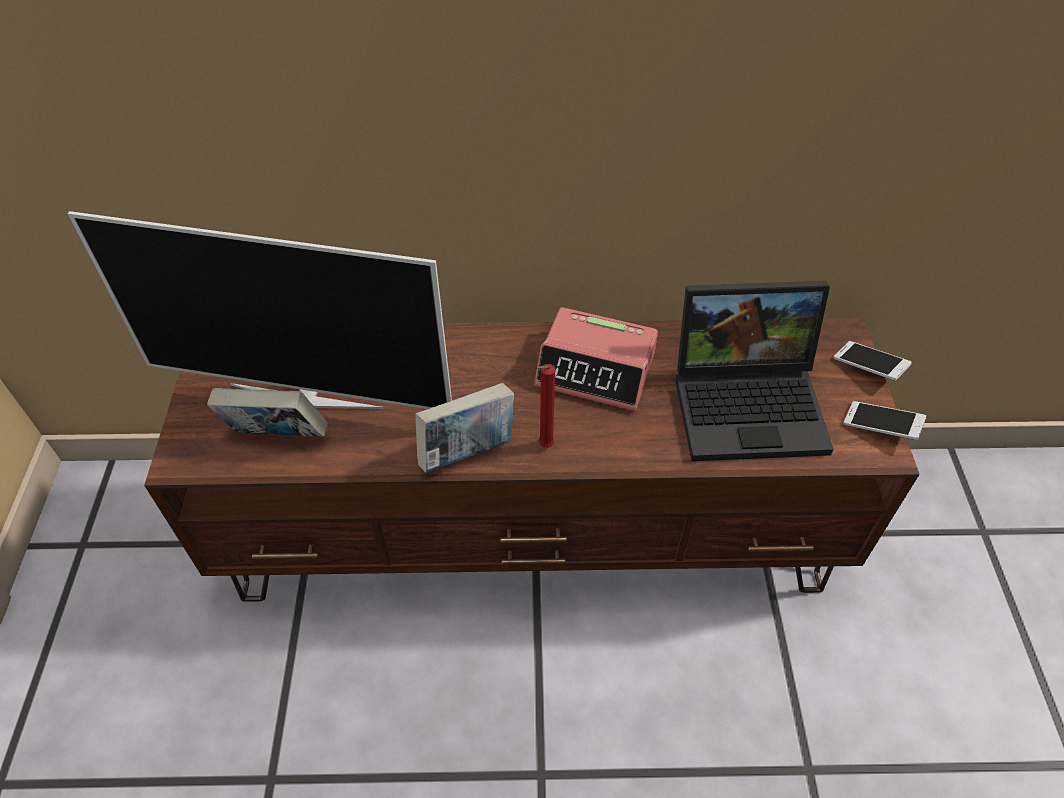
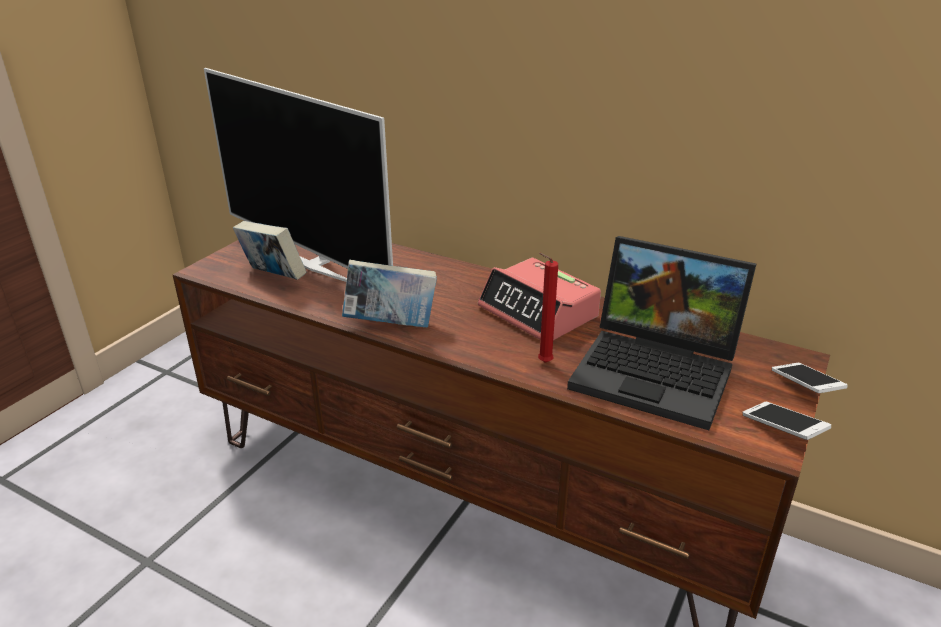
camera: 30 degrees right, 20 degrees down
(544, 446) = (451, 340): red candle -> red candle (542, 362)

